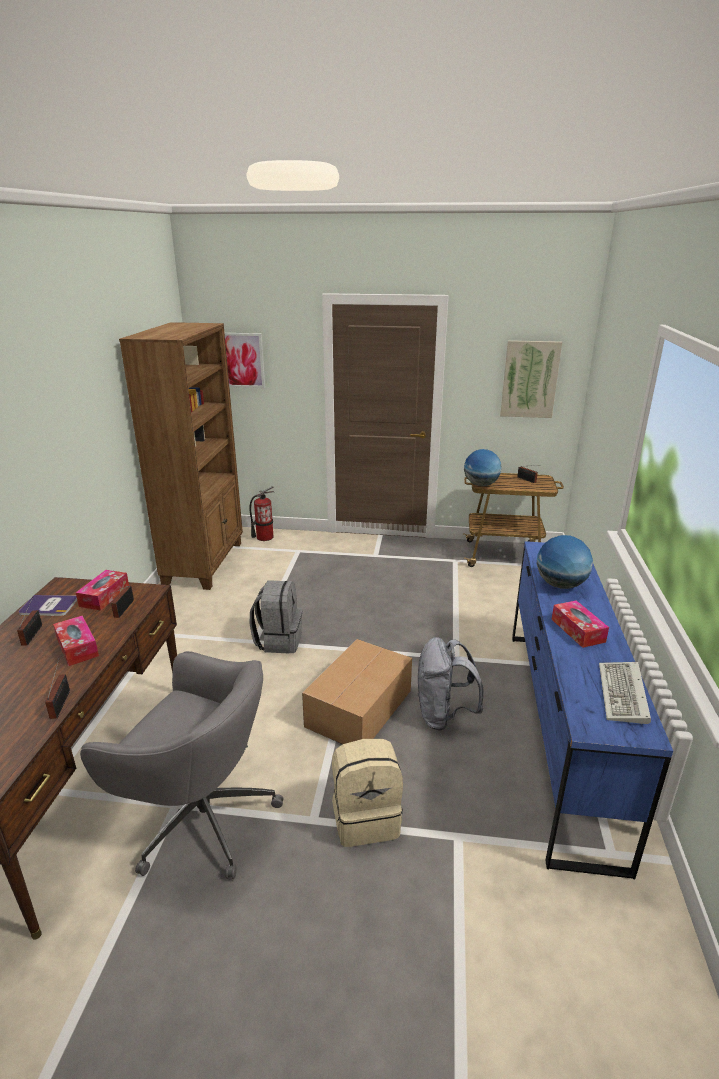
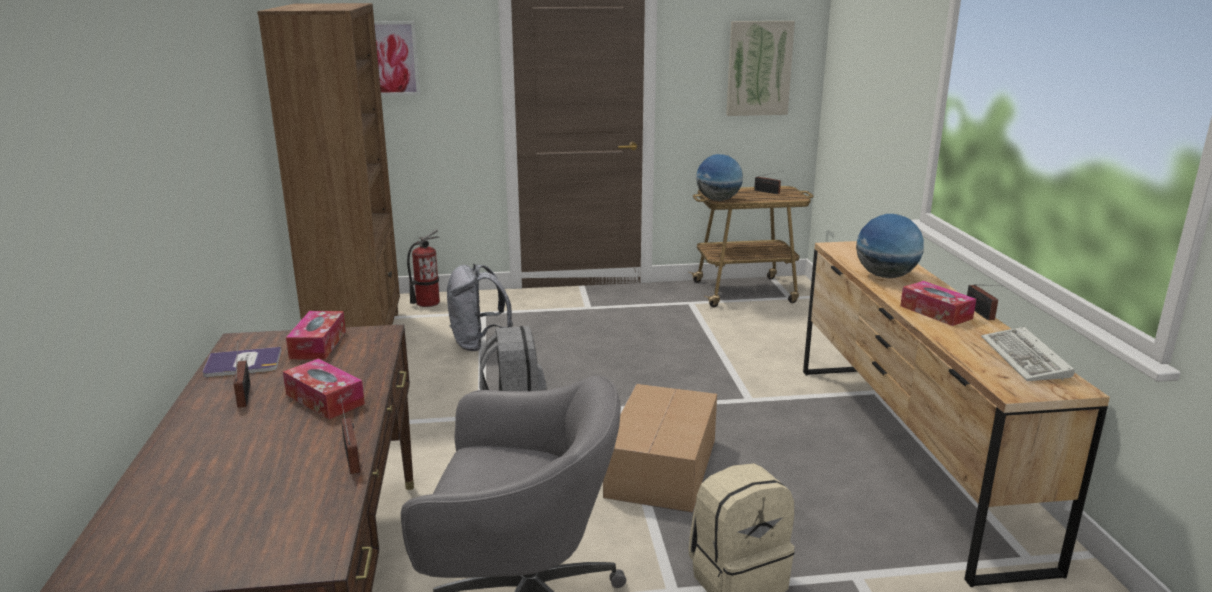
camera: 15 degrees left, 5 degrees down
(122, 609) = (357, 355): radio -> radio (980, 313)
(443, 715) = (769, 459): grey backpack -> grey backpack (478, 343)
(558, 730) = (907, 454): blue dresser -> brown dresser

